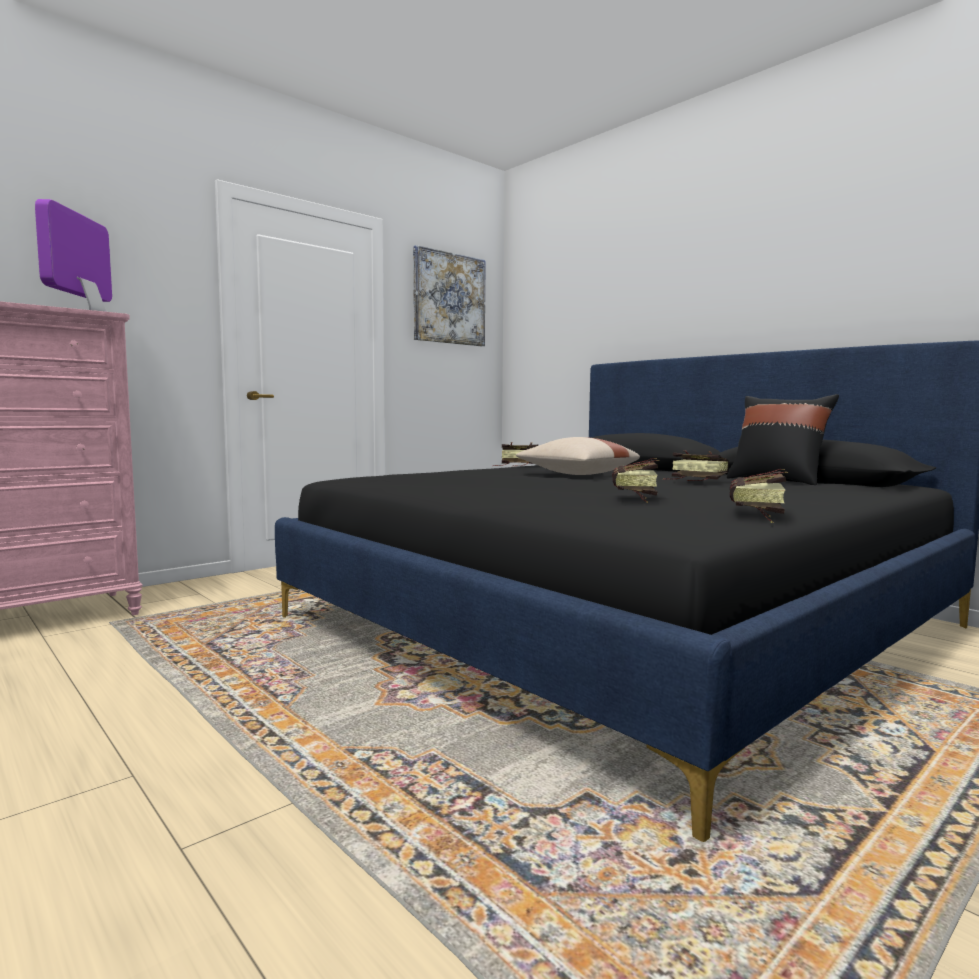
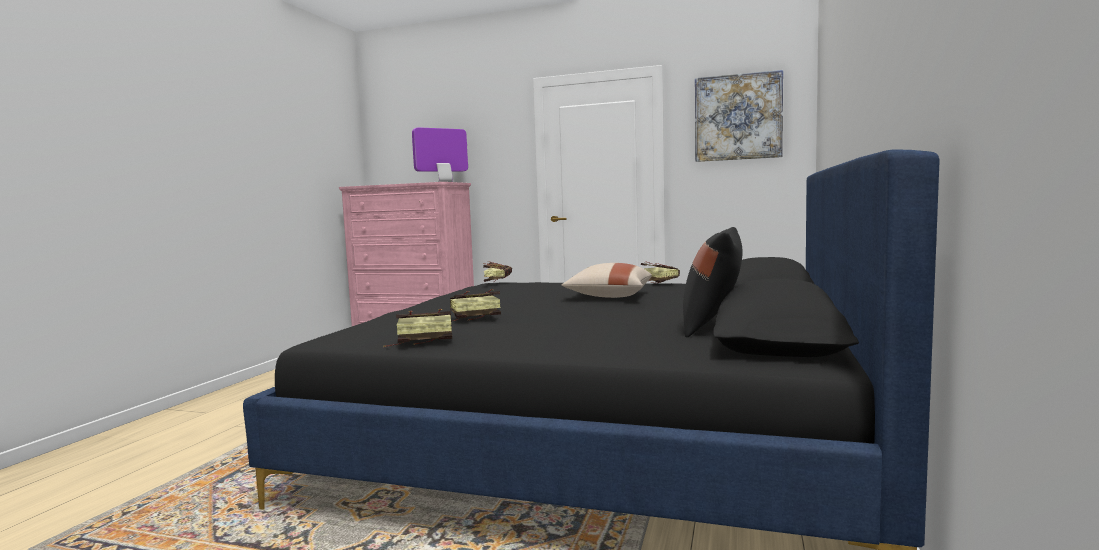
camera: 60 degrees right, 0 degrees up
(693, 481) = (632, 314): book -> book (498, 282)

